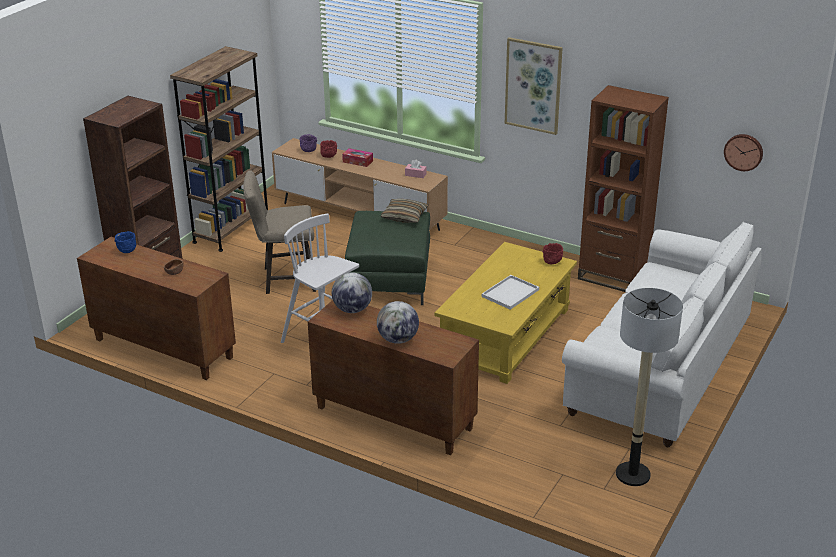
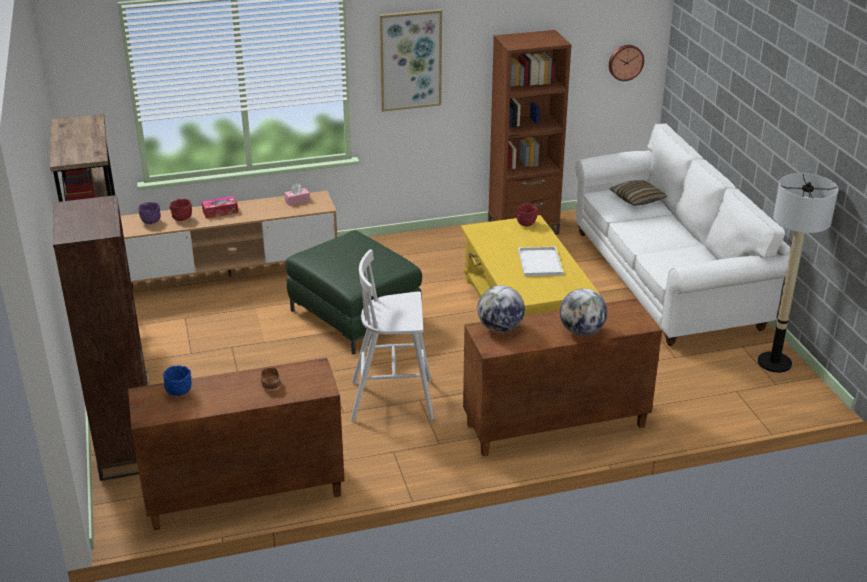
camera: 45 degrees left, 0 degrees up
(284, 279) = (255, 365): beige stool -> none
(404, 216) = (346, 242): pillow -> pillow (637, 199)

